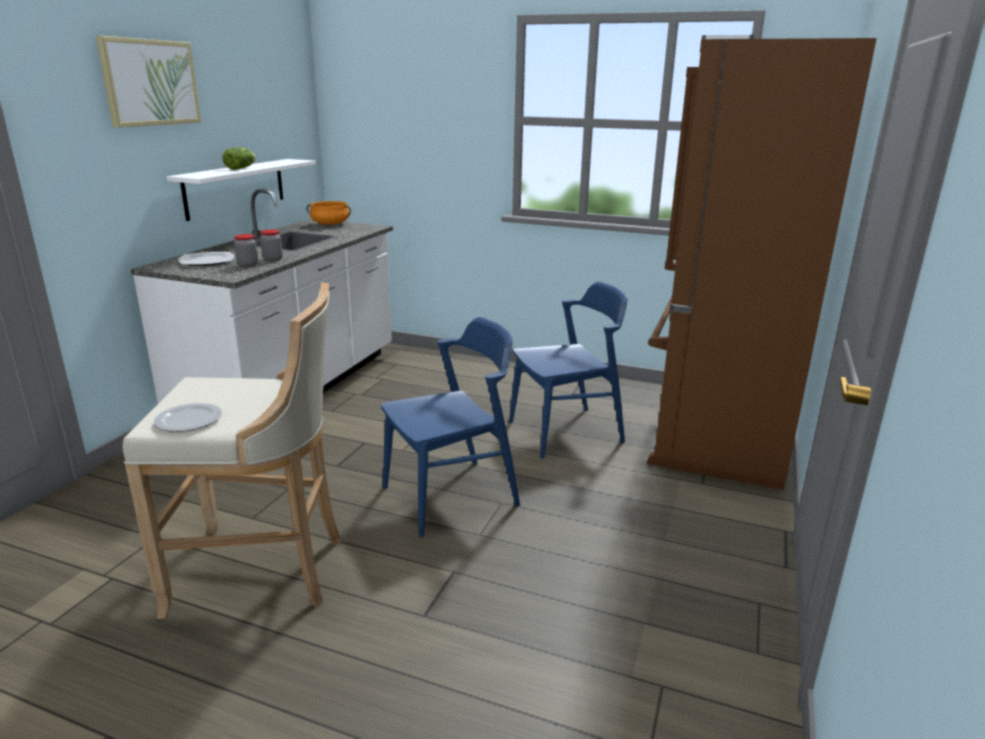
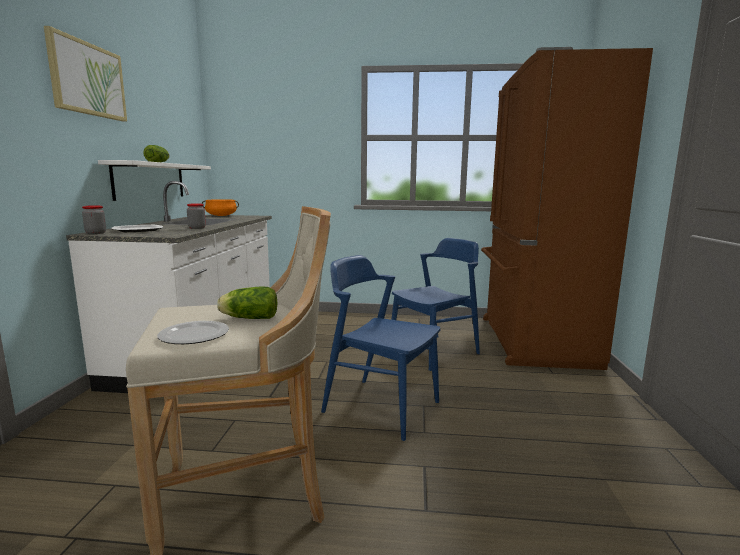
camera: 15 degrees left, 10 degrees down
(247, 265) = (178, 230): jar -> jar (96, 233)
(251, 402) = (248, 318): none -> lettuce
(451, 496) = (381, 406): blue chair -> blue chair turned 105 degrees counterclockwise

